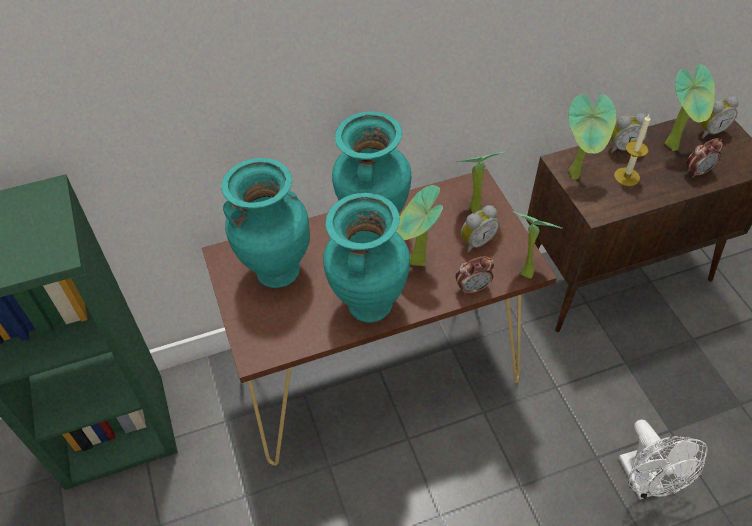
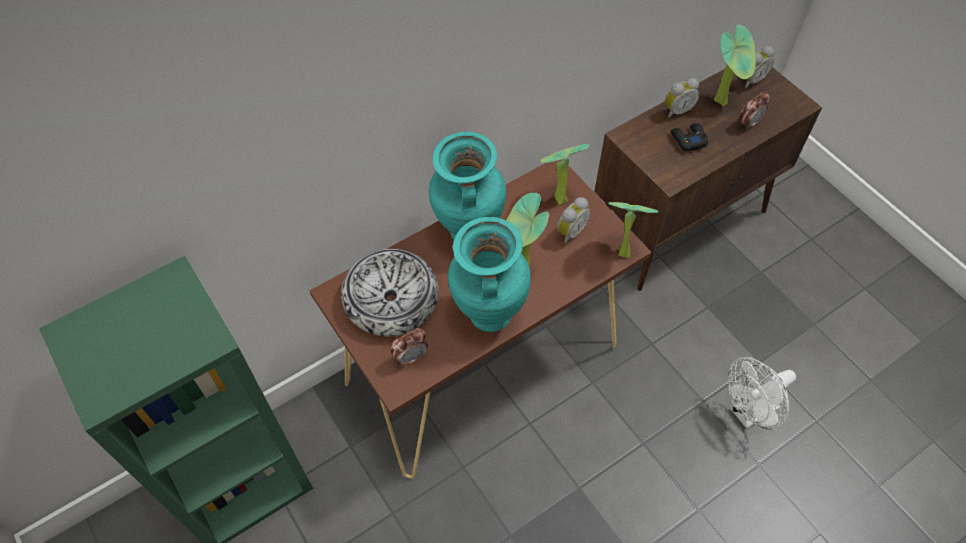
camera: 15 degrees left, 5 degrees up
(276, 271) = (391, 299): turquoise vase -> bowl
(472, 288) = (579, 278): alarm clock -> alarm clock (411, 357)
(577, 175) = (643, 146): potted plant -> none
(626, 176) = (688, 140): candle -> black game controller
(645, 482) = (749, 414): white fan -> white fan turned 90 degrees clockwise

